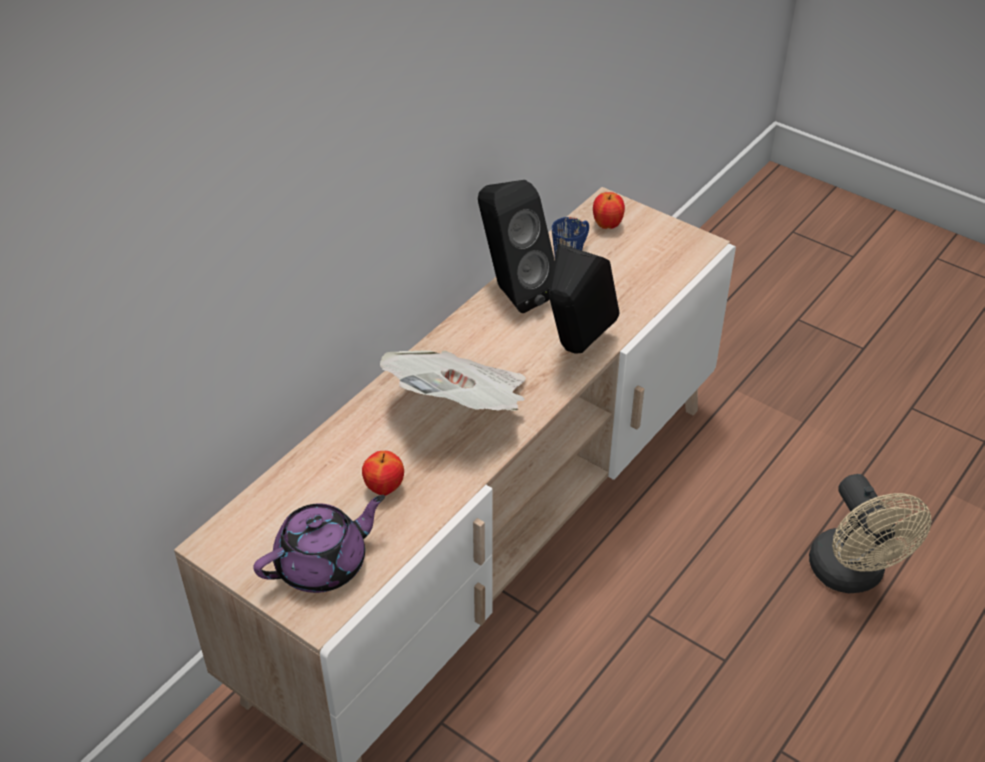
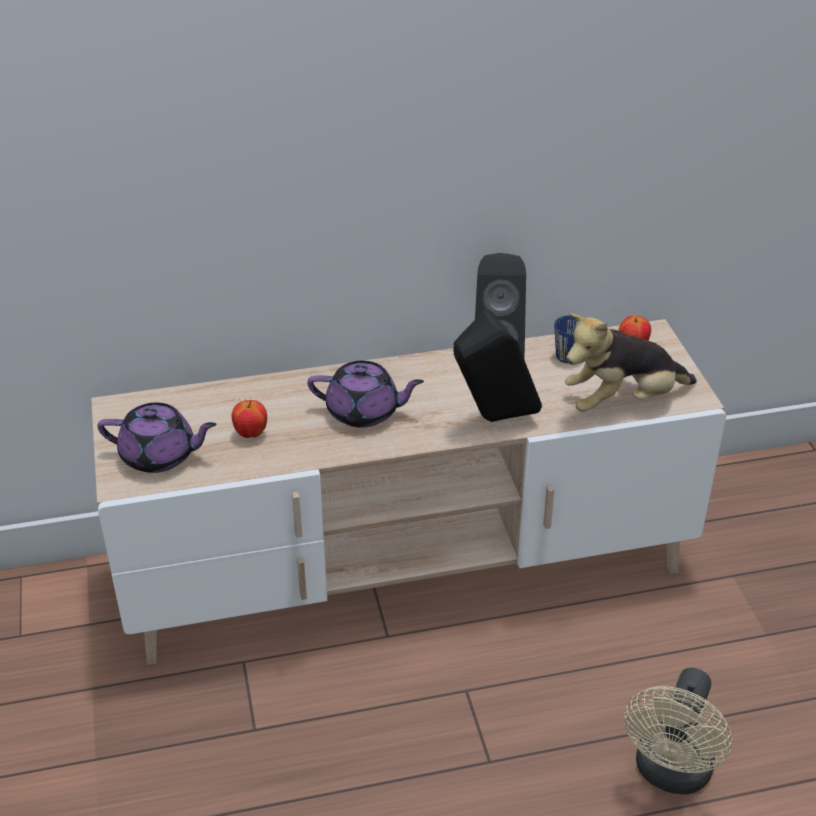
camera: 40 degrees right, 5 degrees down
(461, 406) = (364, 412): newspaper -> purple teapot
(654, 277) = (622, 401): none -> plush toy

